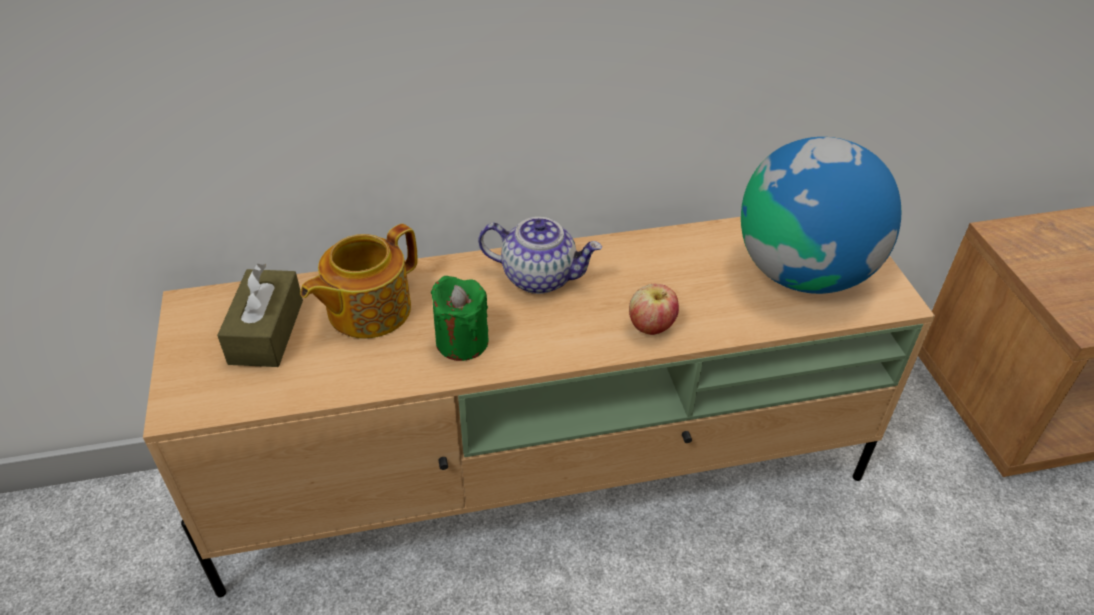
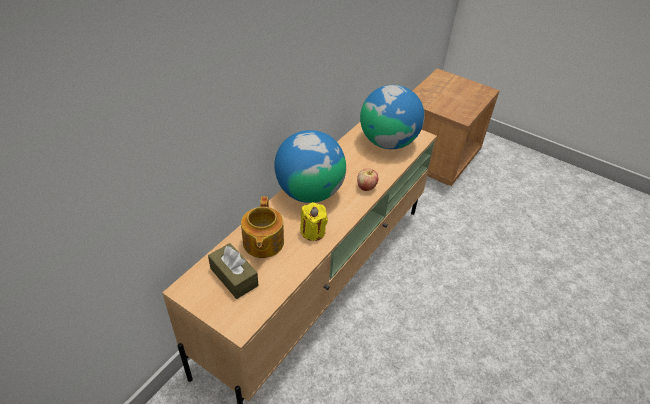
camera: 45 degrees left, 0 degrees up
(462, 341) = (313, 232): green candle -> yellow candle
(540, 277) = (309, 192): teapot -> globe

